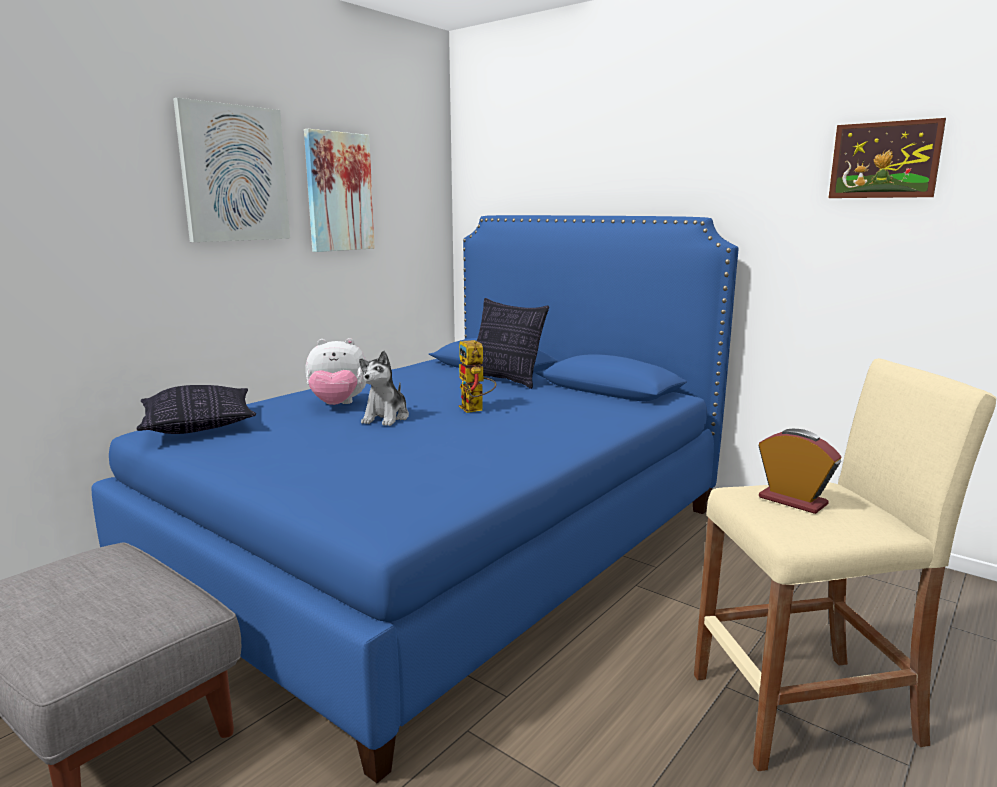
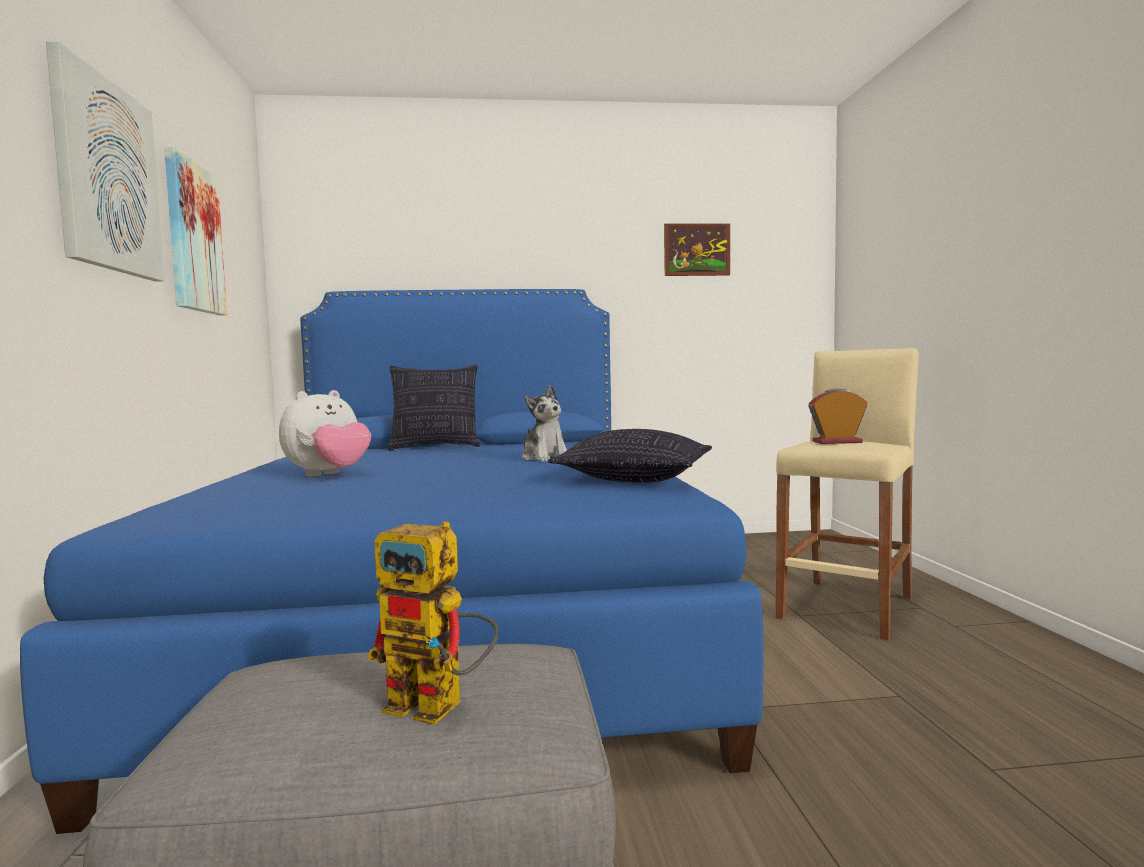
camera: 45 degrees left, 10 degrees down
(199, 426) = (199, 508): pillow -> pillow (636, 478)
(386, 418) = (420, 471): plush toy -> plush toy (545, 458)
(475, 410) = (481, 458): toy robot -> toy robot (440, 706)

